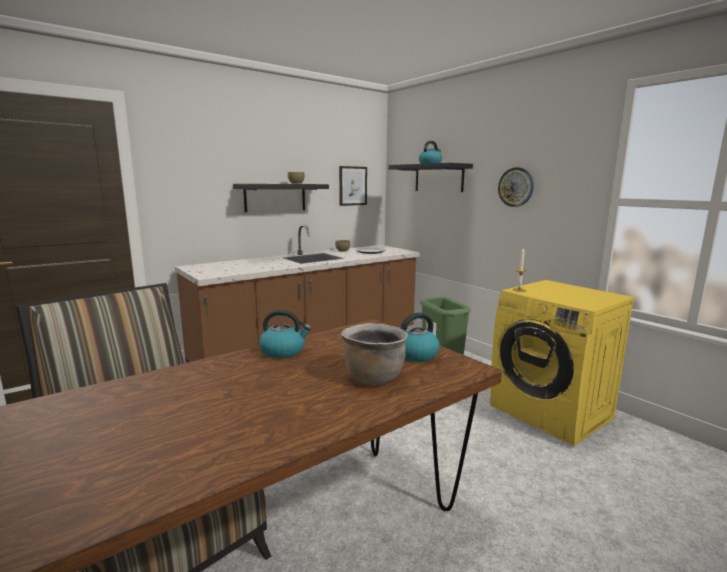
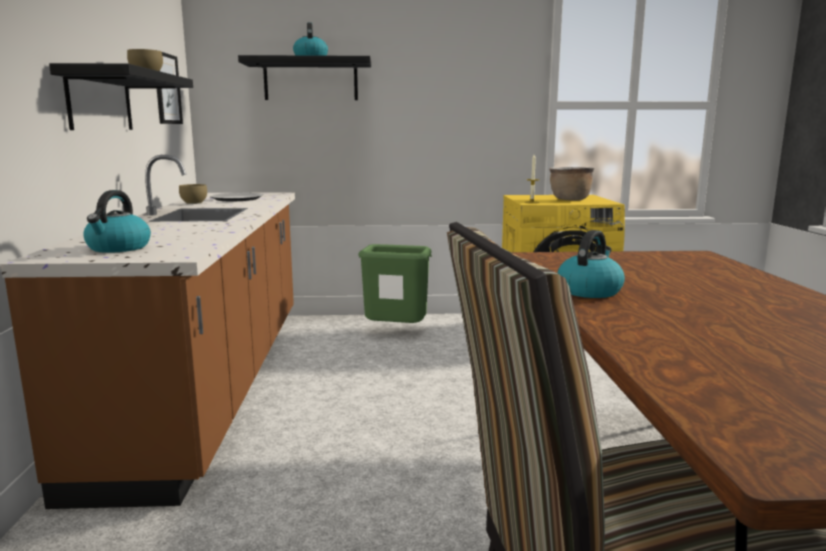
camera: 55 degrees left, 0 degrees up
(373, 377) = (704, 277): brown cooking pot -> brown cooking pot (569, 200)
(415, 355) = (650, 260): kettle -> kettle (118, 248)
(516, 187) = (439, 92): wall clock -> none

